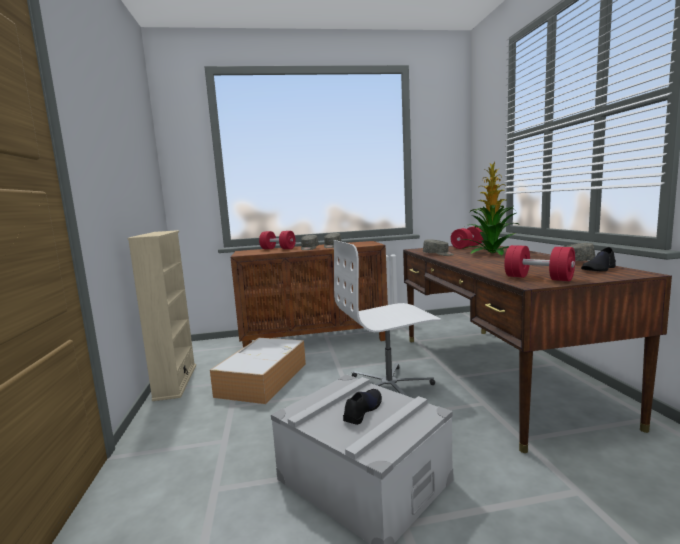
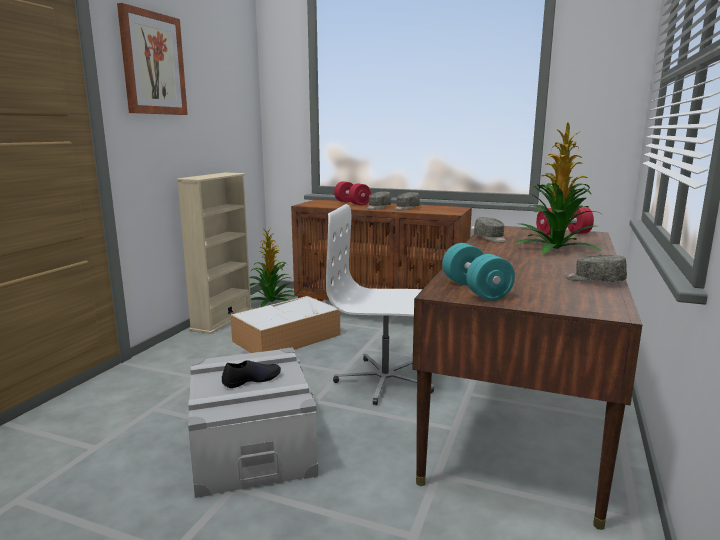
camera: 30 degrees right, 5 degrees up
(95, 113) = (153, 64): none -> picture
(205, 355) = (271, 302): none -> potted plant
(538, 278) = (475, 290): red dumbbell -> turquoise dumbbell
(599, 269) = (588, 295): black shoe -> none

